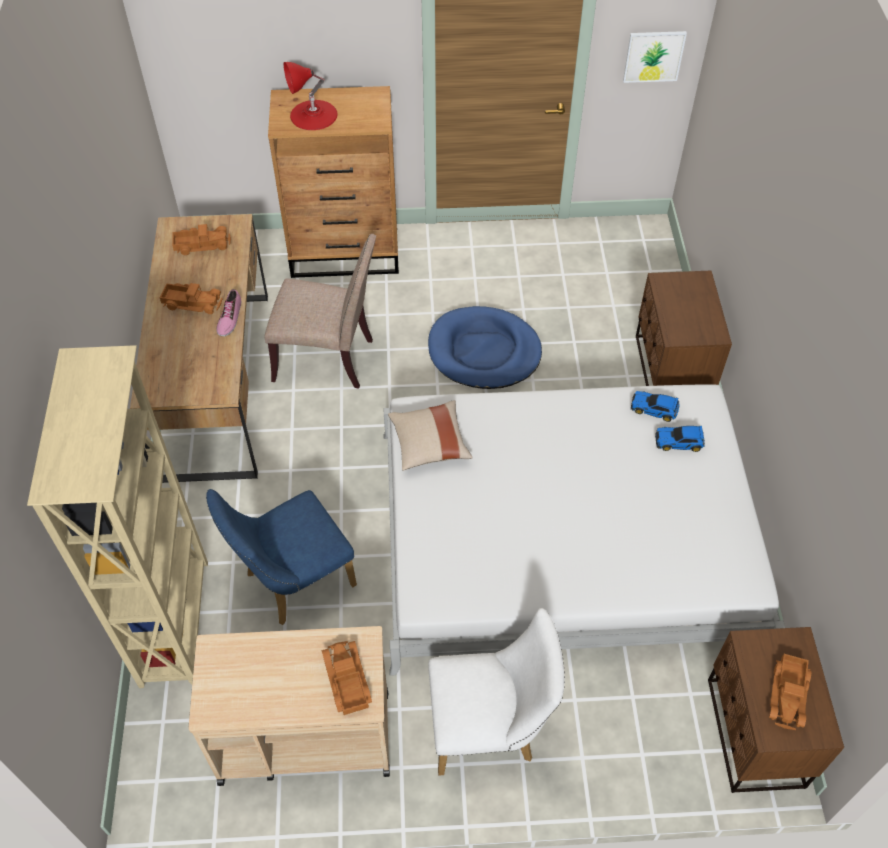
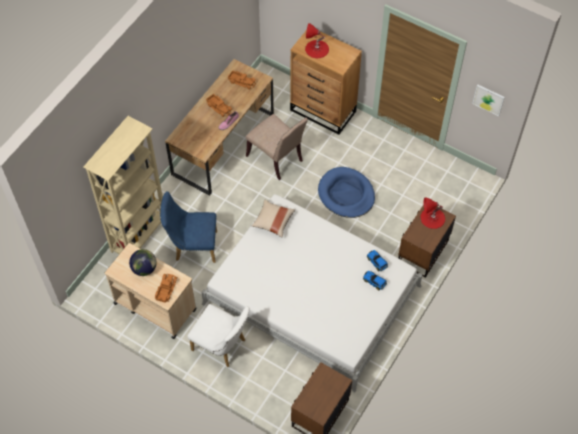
camera: 35 degrees right, 5 degrees up
(270, 667) = (144, 269): none -> globe
(682, 292) = (432, 218): none -> red table lamp
(789, 695) = (320, 396): toy truck -> none

